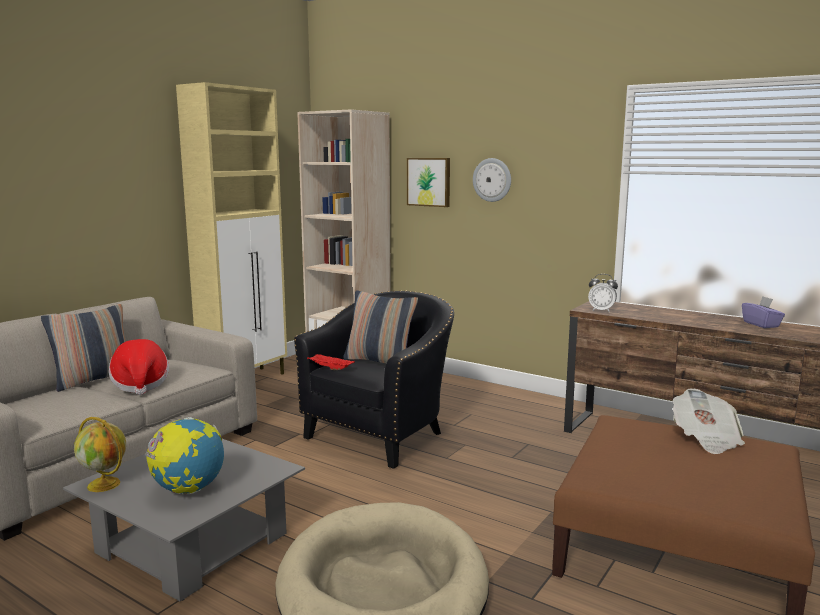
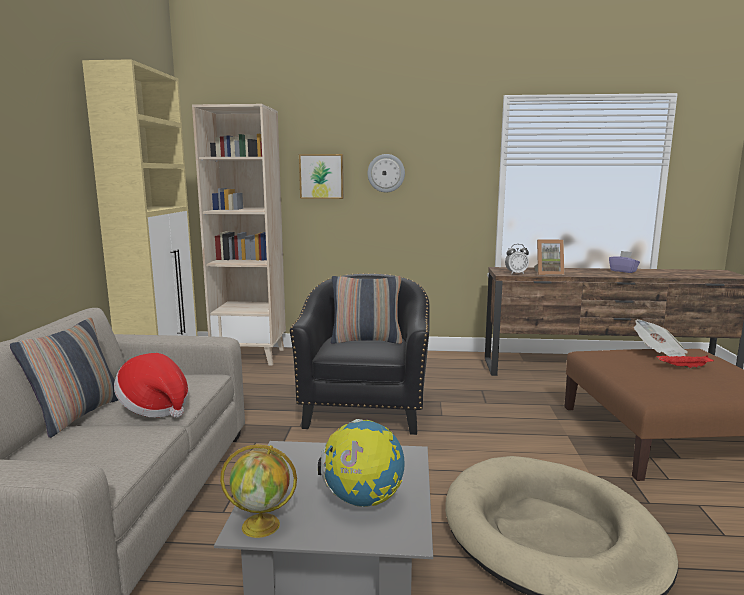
camera: 30 degrees left, 0 degrees up
(330, 368) = (335, 353): red tray -> red tray (683, 368)
(642, 315) = (548, 273): none -> picture frame

